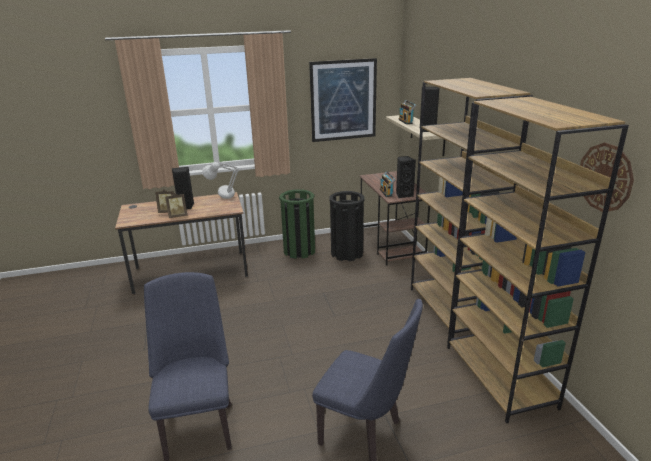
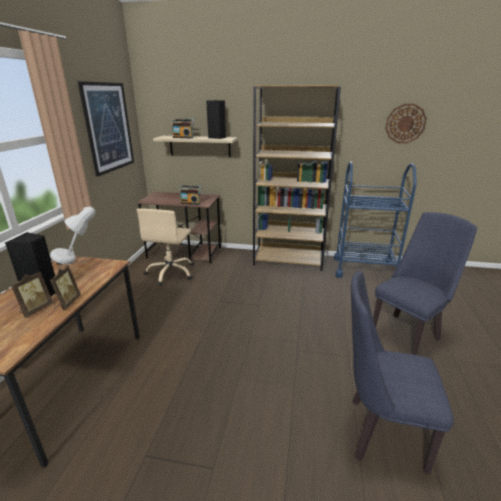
camera: 65 degrees left, 0 degrees up
(299, 251) = (133, 293): green trash can -> none
(347, 253) = (171, 273): black trash can -> beige office chair
(403, 195) = (204, 200): black speaker -> none
(500, 376) = (364, 269): brown bookcase -> blue cart

